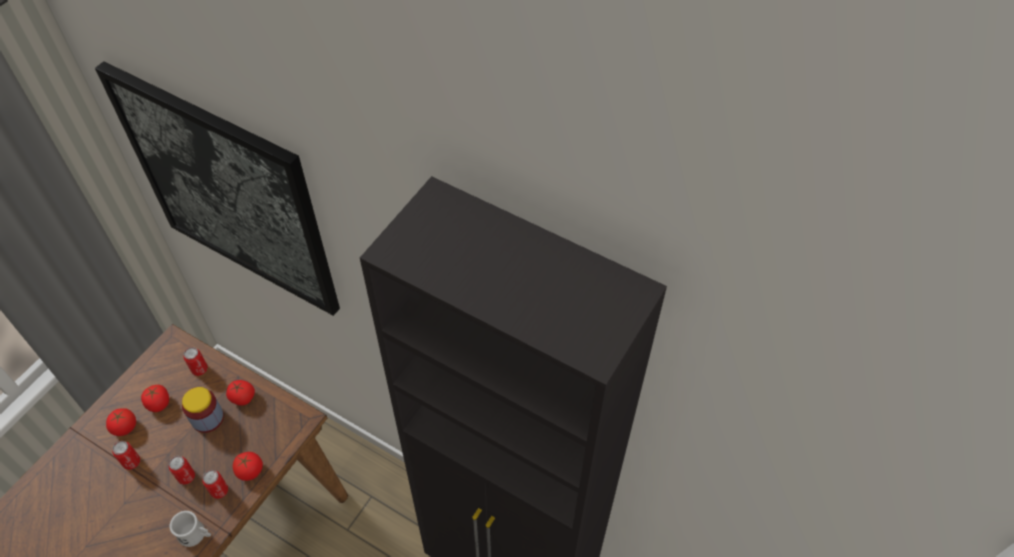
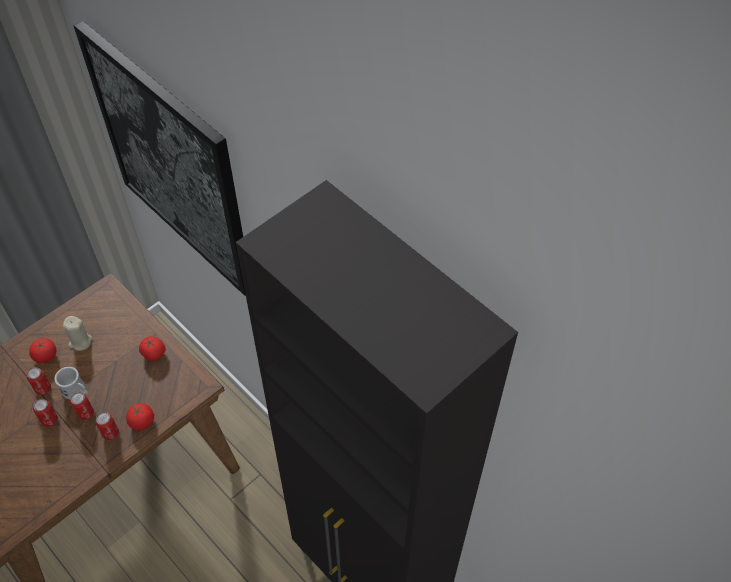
camera: 15 degrees right, 0 degrees up
(159, 403) = (80, 342): tomato -> beige candle
(196, 535) = (80, 468): white mug -> white mug (77, 391)
(199, 369) = (123, 319): can -> can (49, 420)
(207, 418) = (118, 365): jar -> none

